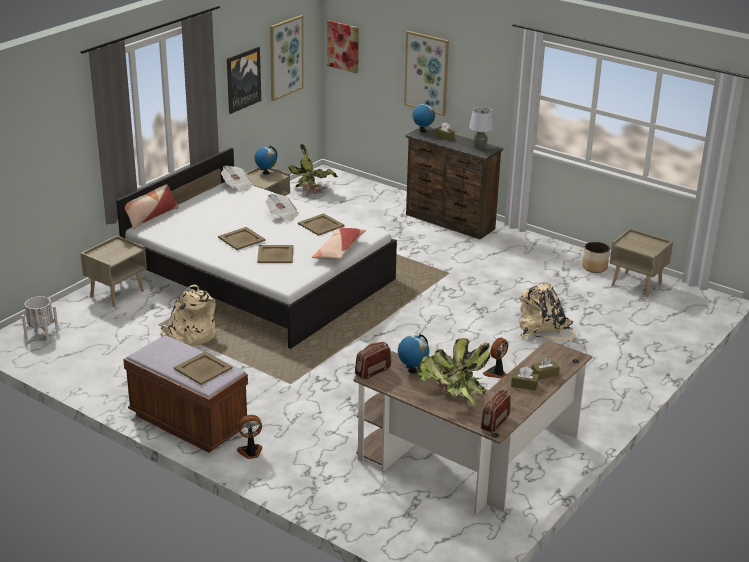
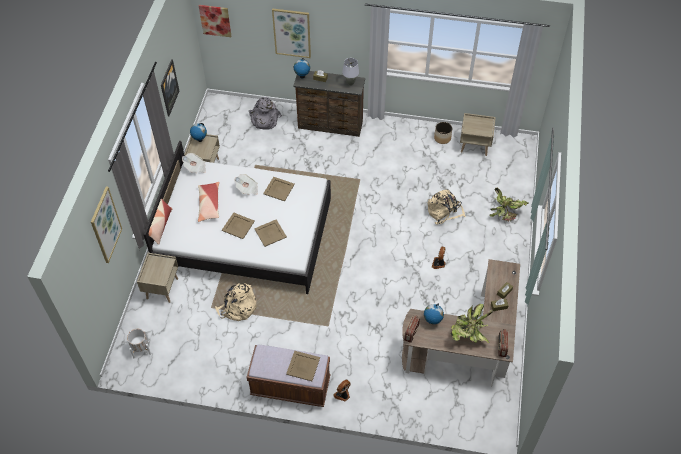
camera: 25 degrees left, 25 degrees up
(285, 57) = (182, 49): picture -> picture (105, 225)
(314, 191) = (222, 125): potted plant -> potted plant (505, 214)
(339, 251) = (307, 212): pillow -> pillow (209, 205)
(370, 199) = (264, 119): none -> grey backpack

